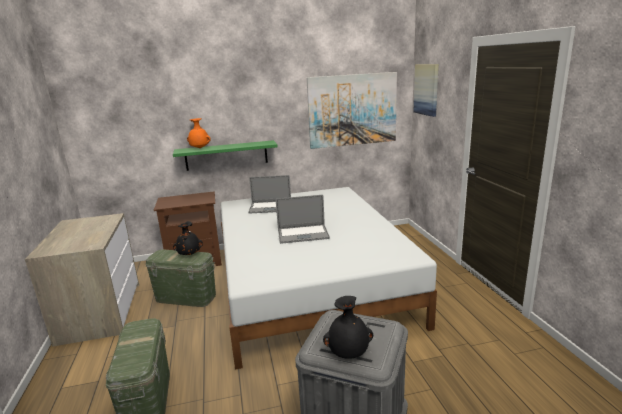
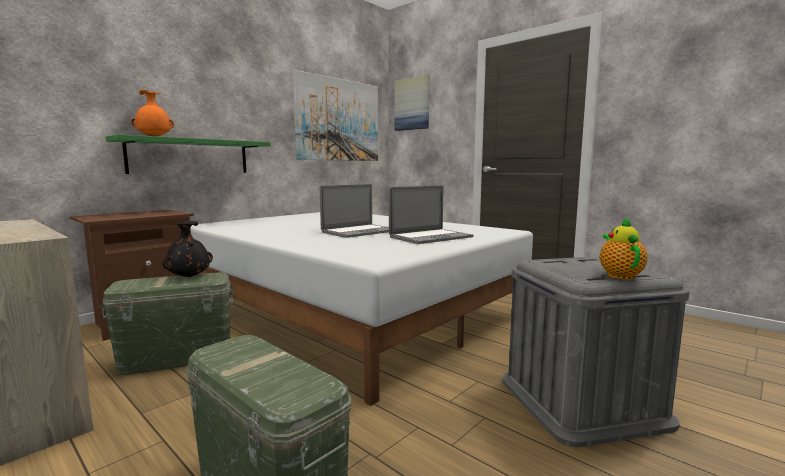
camera: 35 degrees left, 10 degrees down
(270, 207) = (270, 223): laptop -> laptop (430, 237)
(348, 353) = (619, 275): black vase -> teapot

